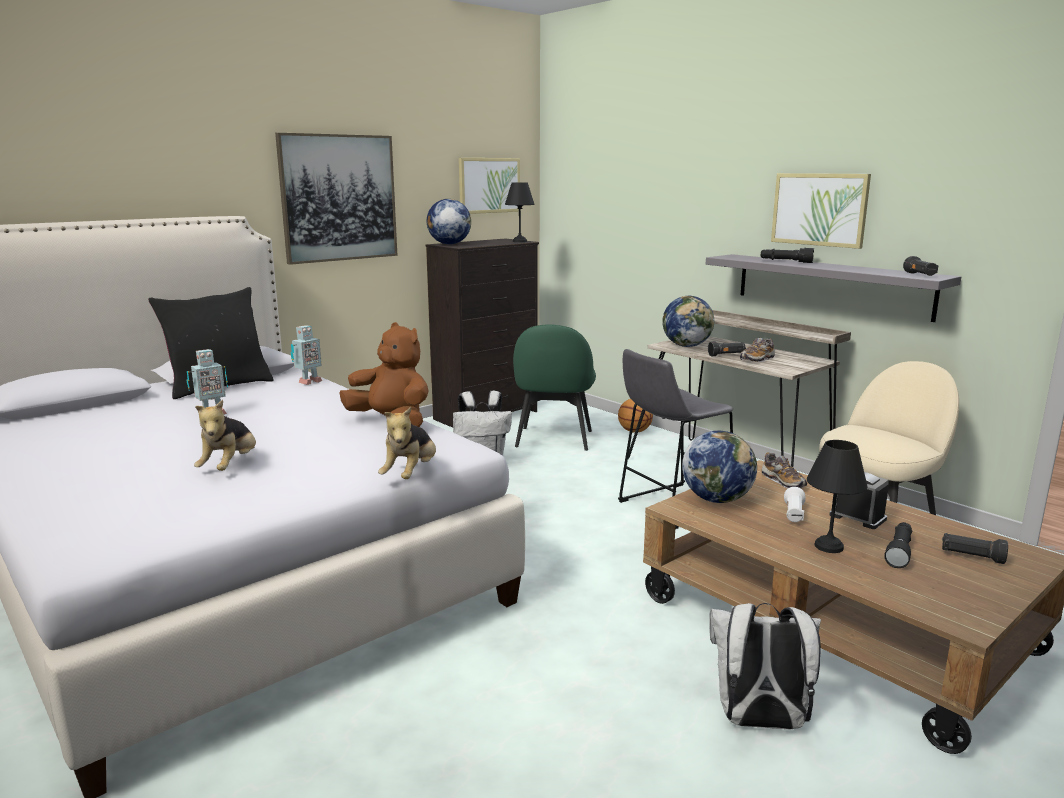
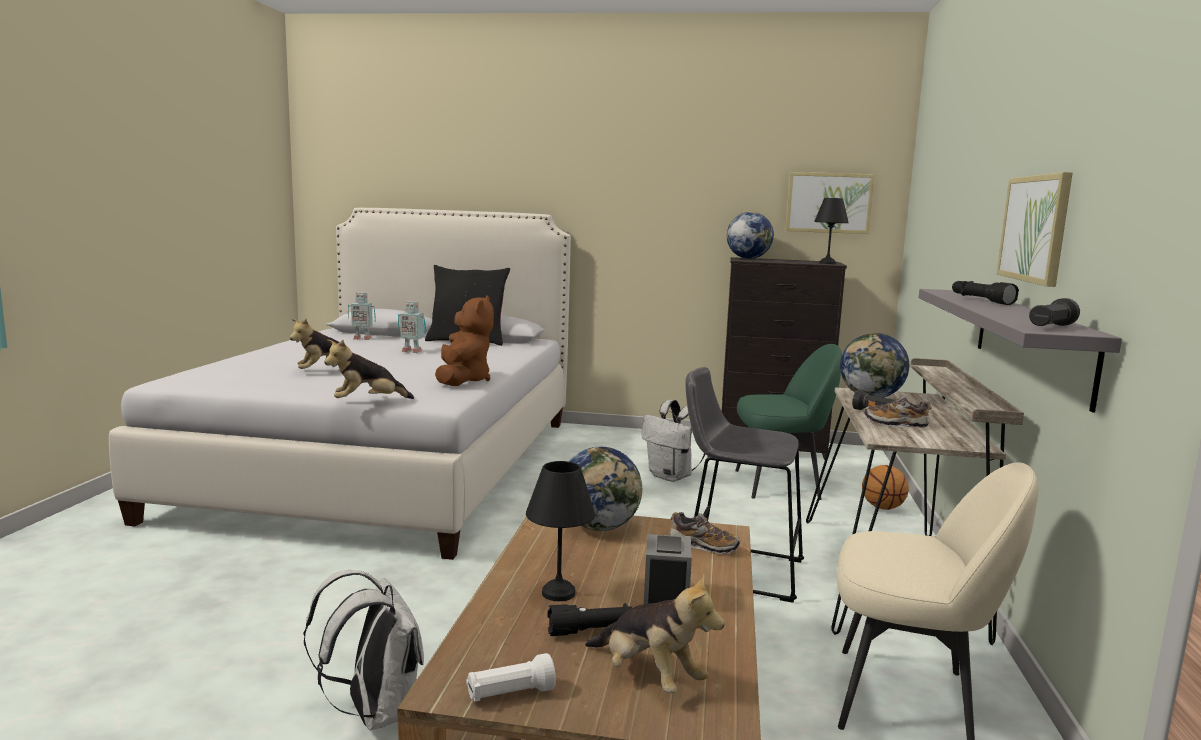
camera: 50 degrees right, 5 degrees down
(308, 382) = (516, 351): toy robot -> toy robot (362, 338)
(339, 198) = (647, 206): picture -> none
(553, 440) = (779, 484): green chair -> green chair turned 150 degrees counterclockwise
(783, 482) = (703, 546): shoe -> shoe turned 90 degrees counterclockwise
(793, 515) = (618, 565): white flashlight -> white flashlight (510, 694)
(971, 557) = (648, 677): black flashlight -> plush toy

